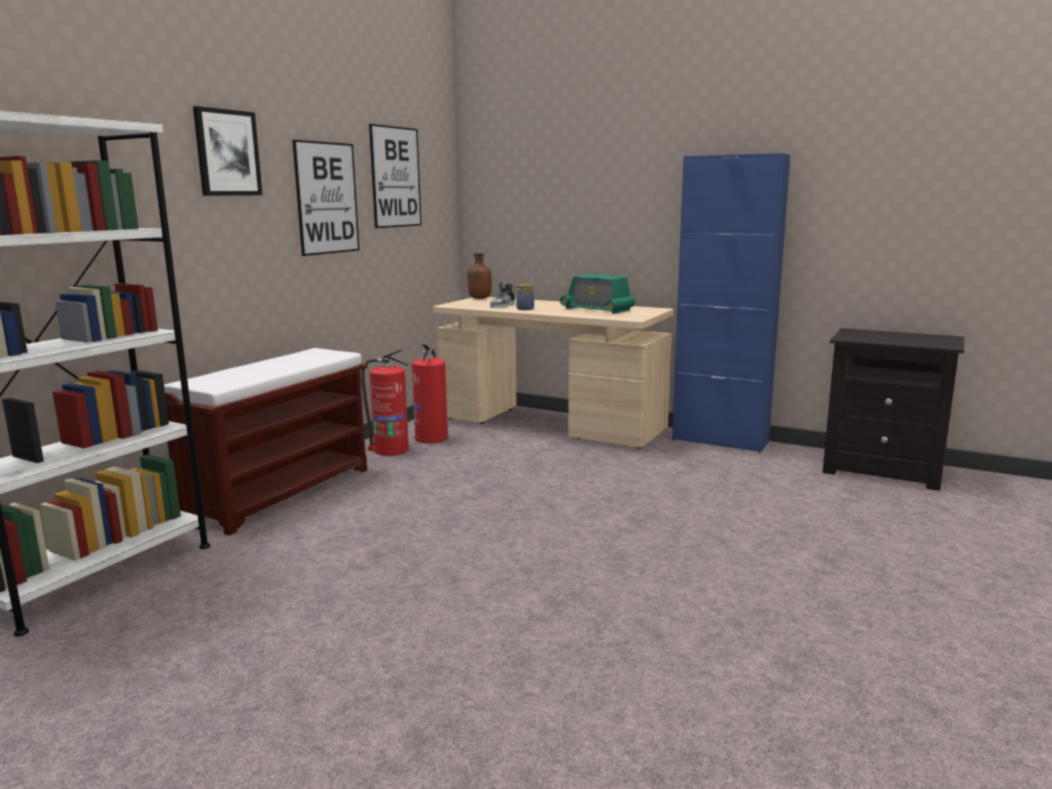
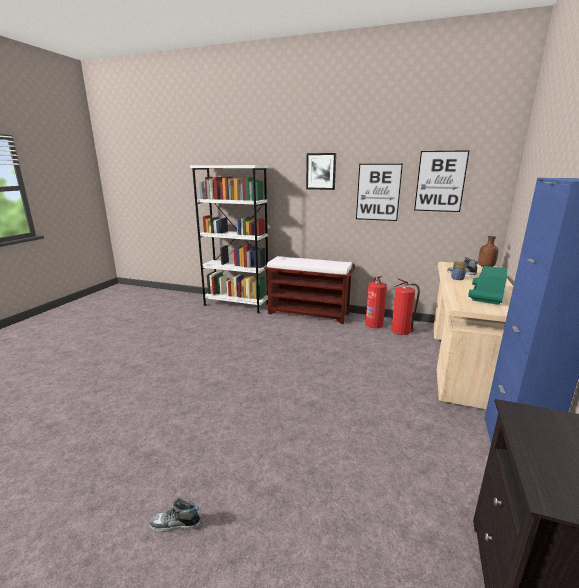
camera: 80 degrees right, 5 degrees up
(915, 626) = (175, 524): none -> shoe

